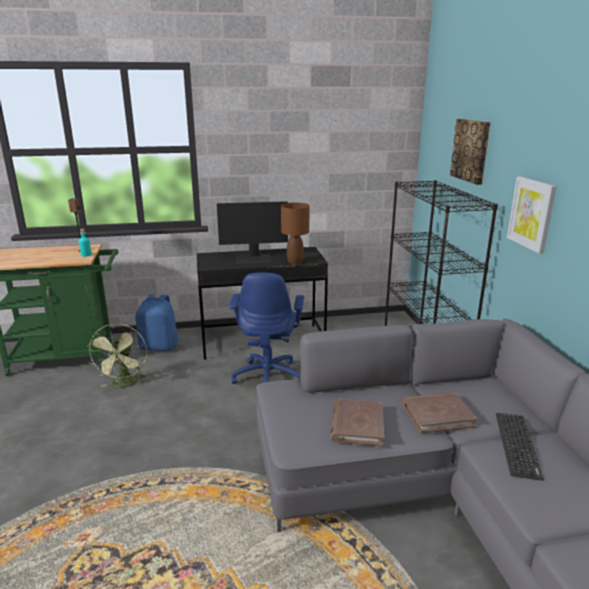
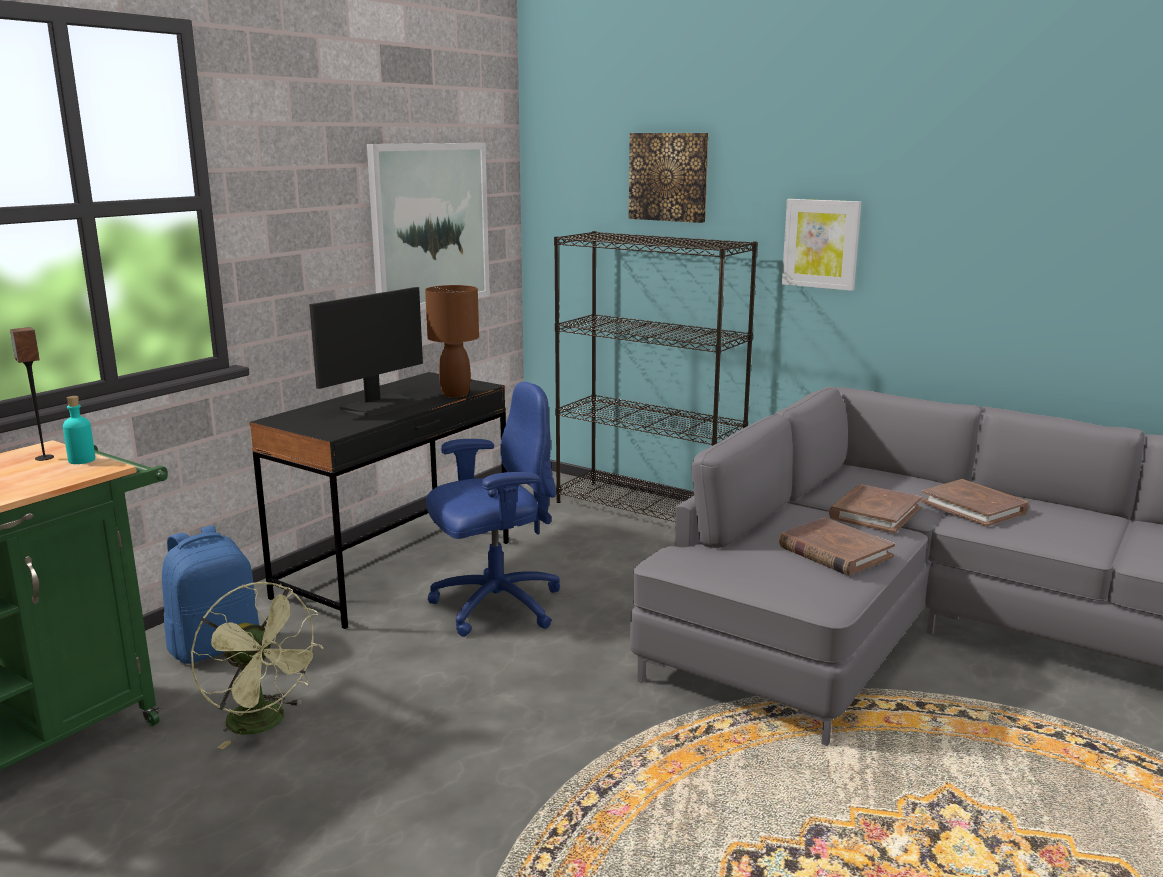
camera: 45 degrees left, 5 degrees down
(269, 376) = (495, 606): blue office chair -> blue office chair turned 75 degrees counterclockwise
(339, 167) = (430, 226): none -> picture
(517, 445) = (974, 507): keyboard -> brown book

